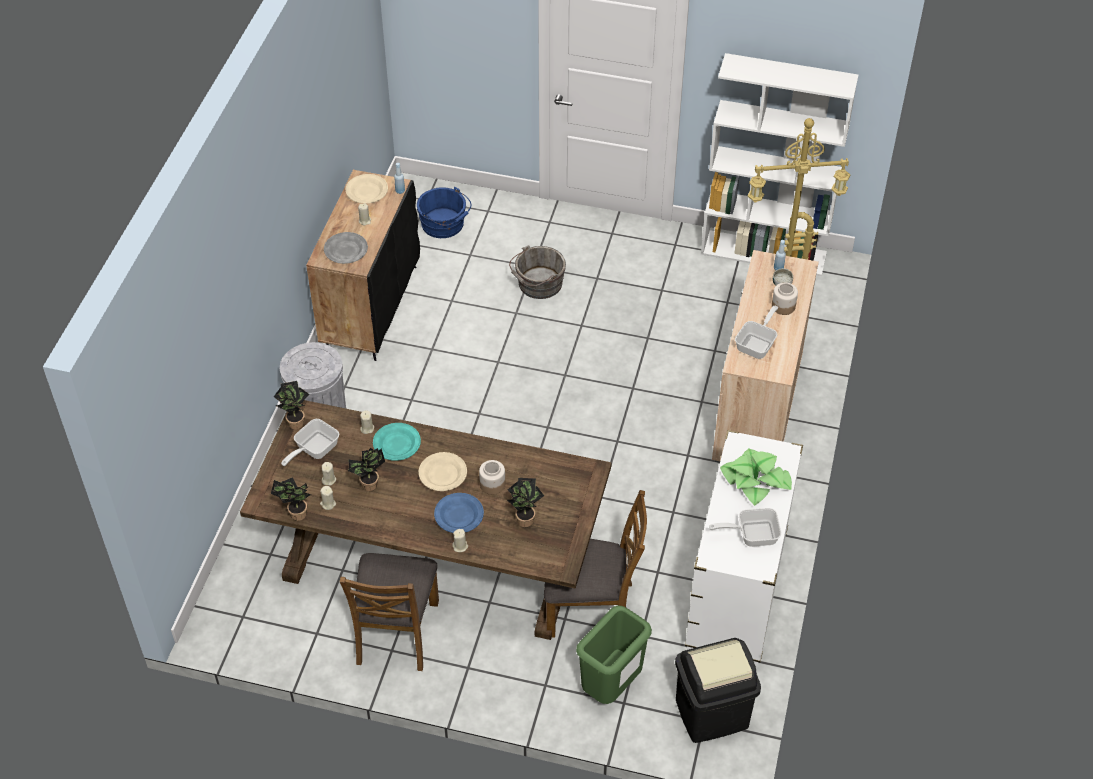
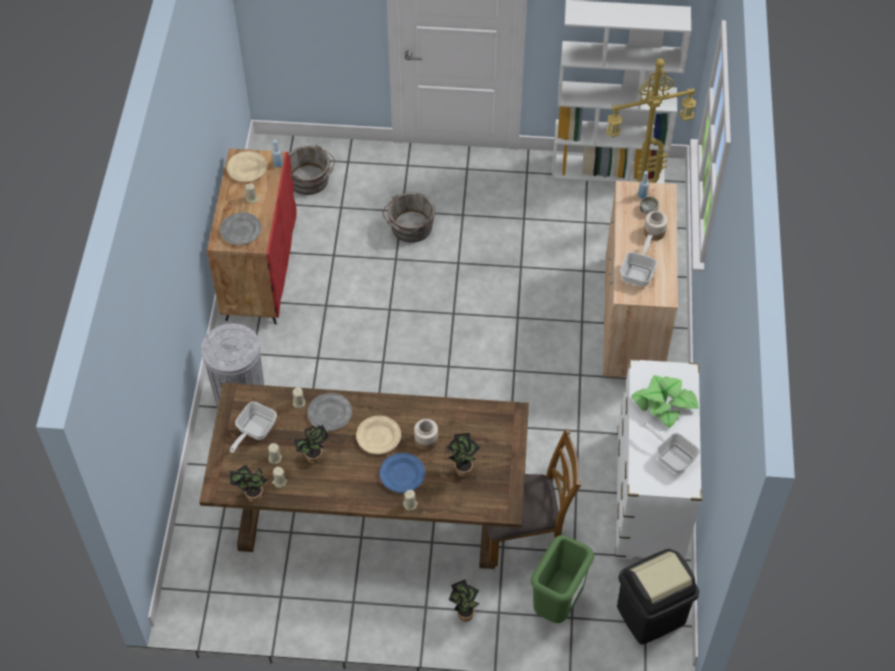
camera: 10 degrees left, 5 degrees up
(295, 421) = (230, 406): potted plant -> potted plant (463, 613)
(371, 307) = (259, 271): black cabinet -> red cabinet
(396, 444) = (329, 414): turquoise plate -> grey plate
(396, 632) = (353, 584): brown chair -> none
(444, 225) = (310, 181): blue bucket -> grey bucket
(751, 535) = (671, 456): frying pan -> frying pan turned 60 degrees clockwise

